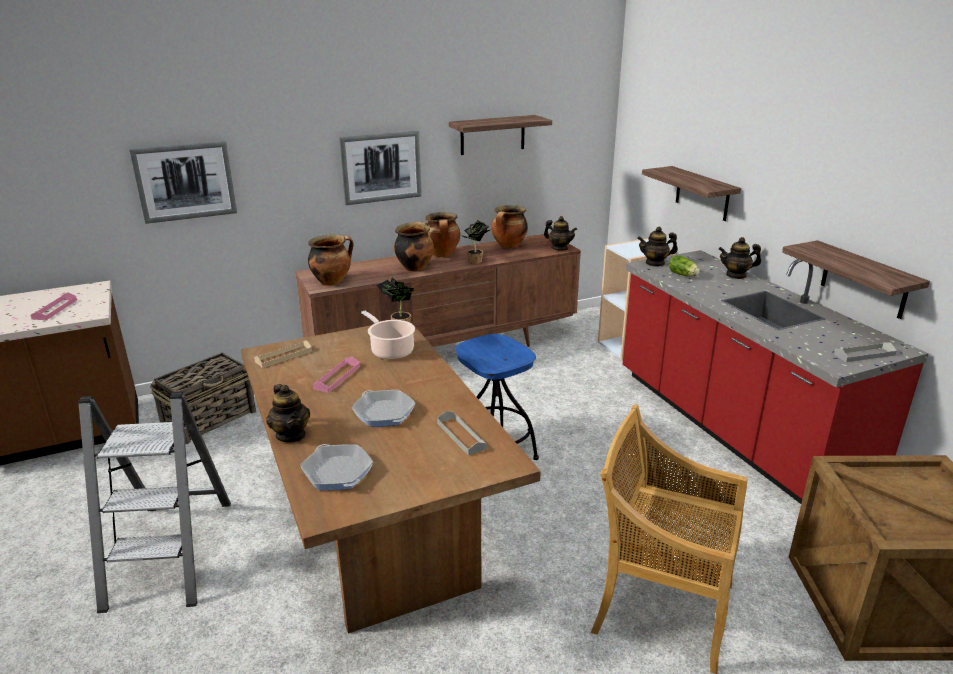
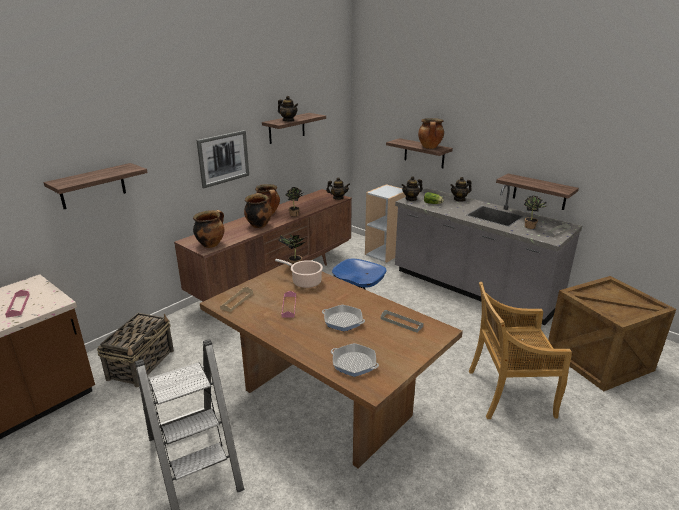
camera: 25 degrees left, 0 degrees up
(185, 181) = (92, 186): picture -> shelf
(291, 435) = (299, 349): teapot -> teapot (288, 120)
(509, 246) = (305, 201): cooking pot -> cooking pot (430, 147)
(733, 429) = (473, 289): red counter -> grey counter
(820, 338) = (531, 227): none -> potted plant

